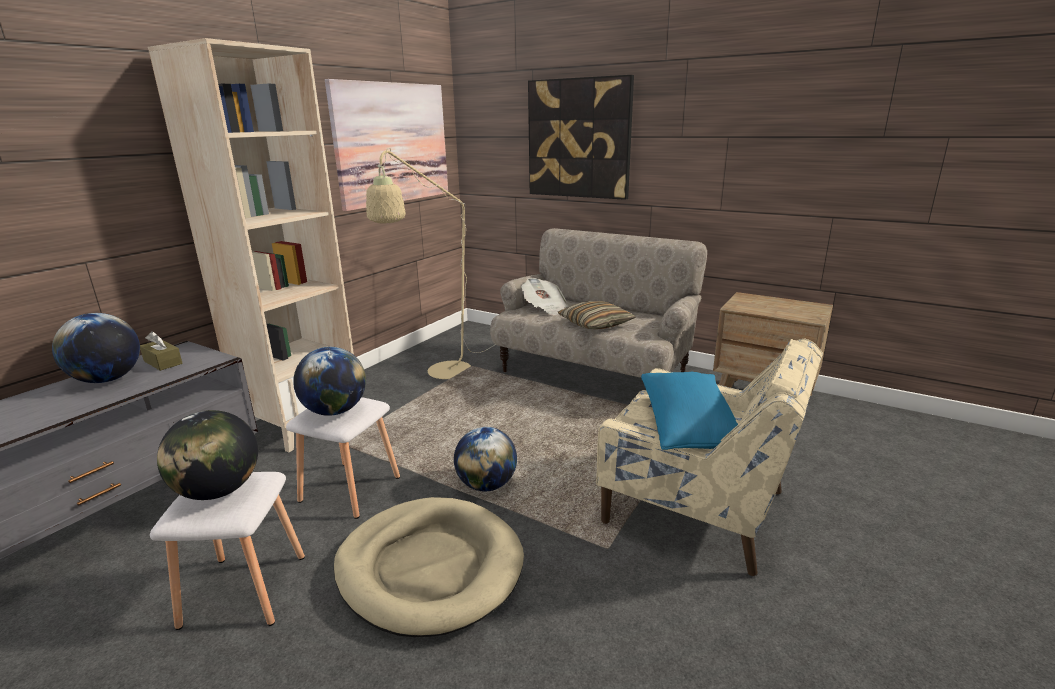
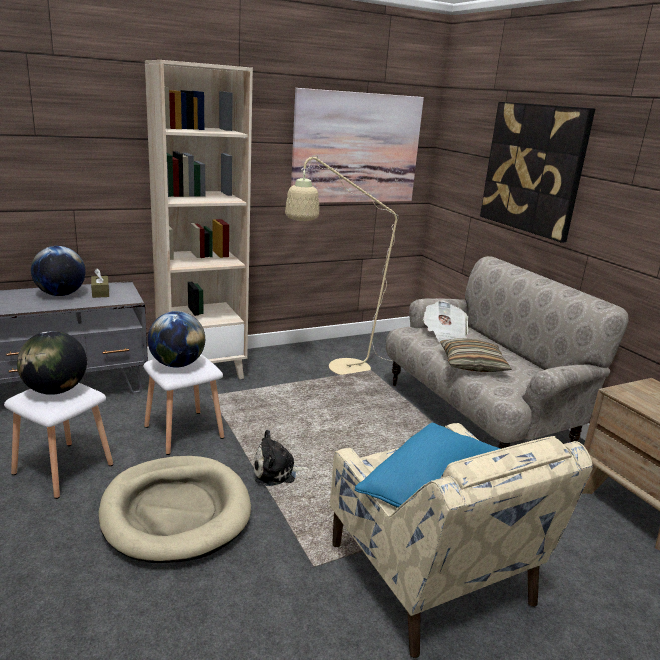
camera: 30 degrees right, 0 degrees up
(486, 485) = (277, 472): globe -> plush toy

